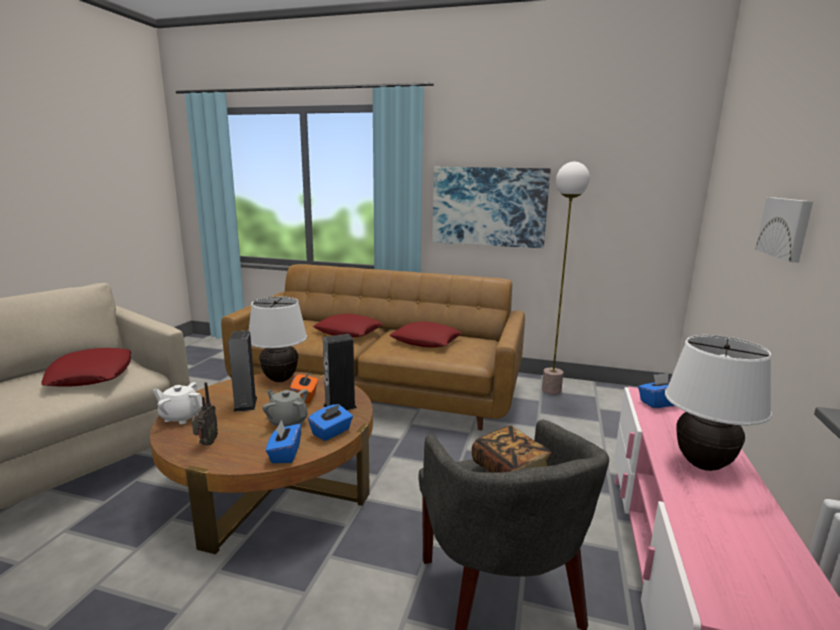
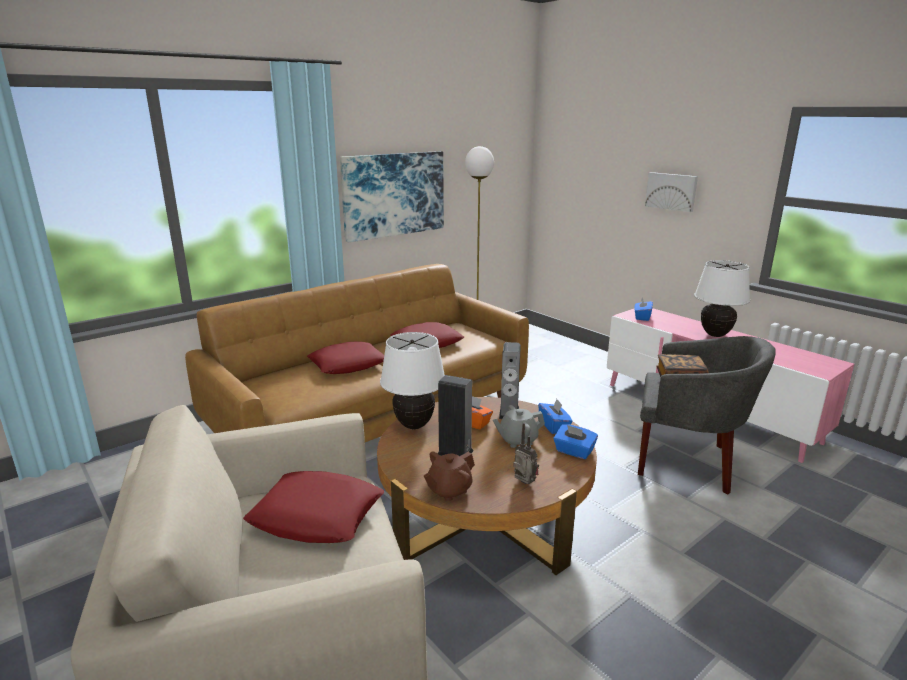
camera: 55 degrees left, 5 degrees up
(181, 417) = (449, 490): white teapot -> brown teapot

